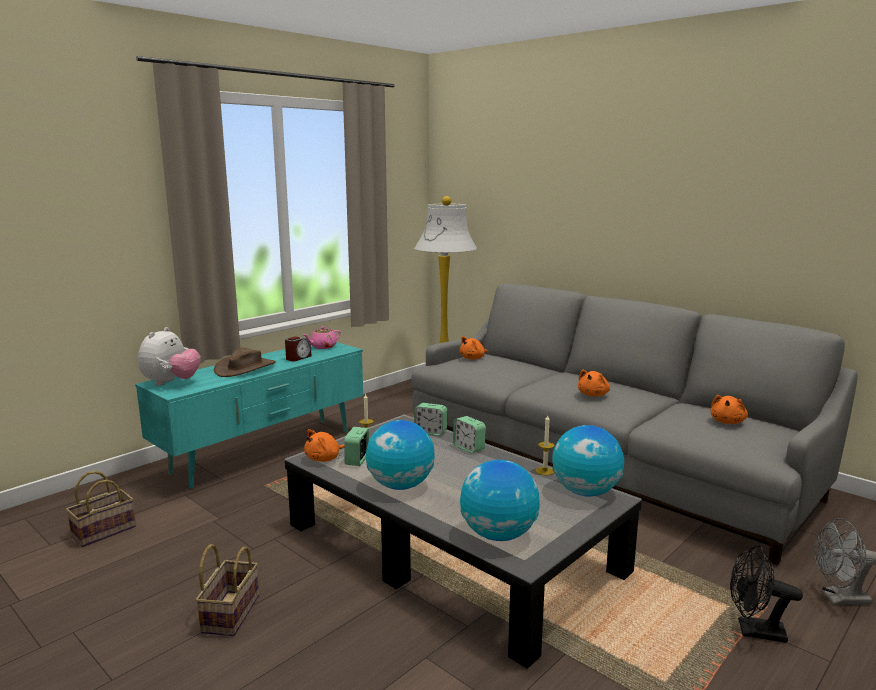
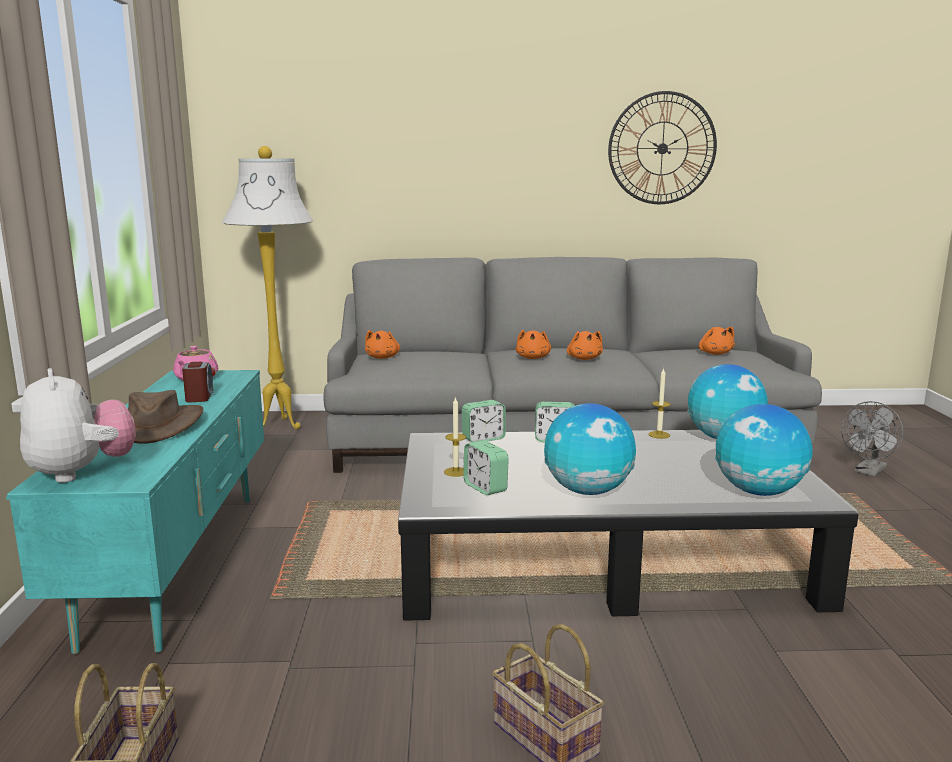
camera: 45 degrees left, 0 degrees up
(325, 459) = (448, 500): orange plush toy -> orange plush toy (533, 358)
(754, 631) = (879, 512): black fan -> none
(767, 209) = (662, 148): none -> wall clock

